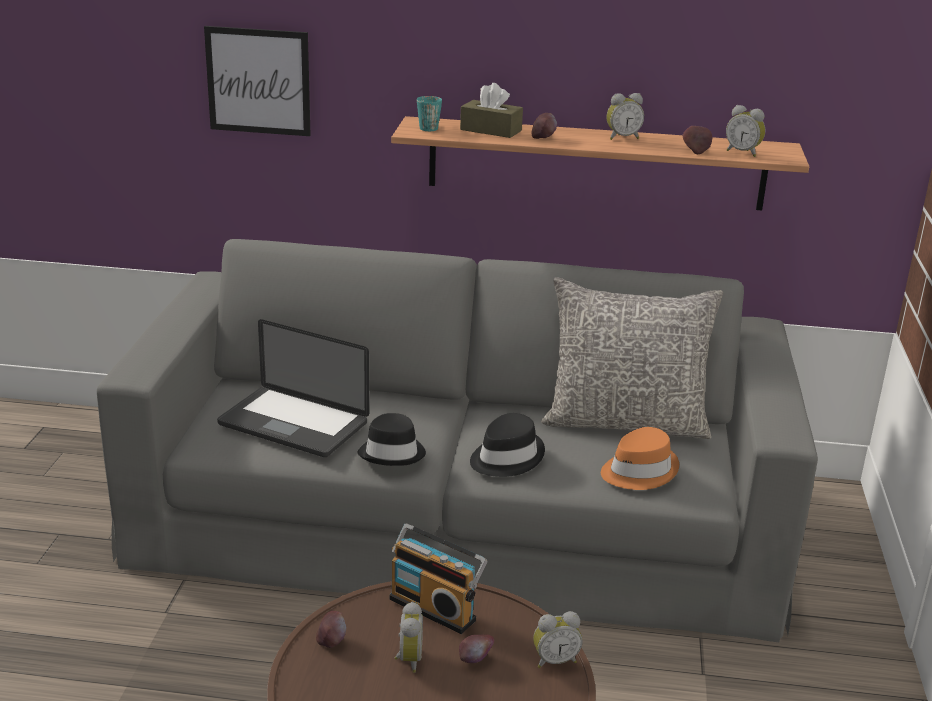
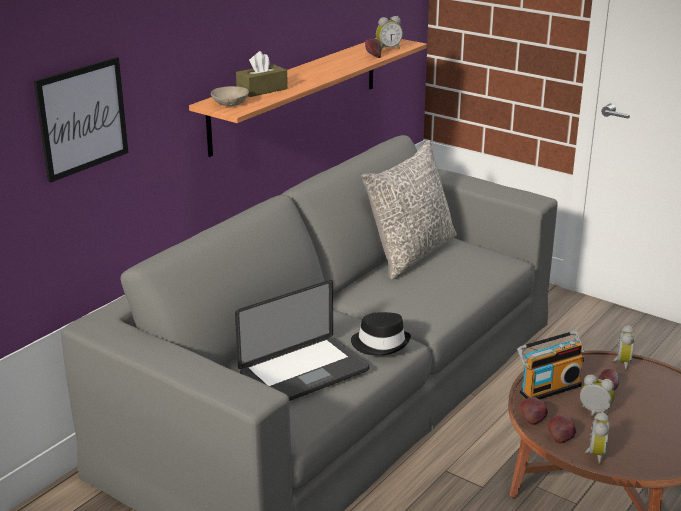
camera: 60 degrees left, 0 degrees up
(430, 127) = (230, 103): turquoise mug -> beige bowl
(505, 457) = (421, 305): black hat -> none
(543, 137) = (298, 81): apple -> apple (533, 419)
(622, 138) = (324, 65): alarm clock -> alarm clock (594, 454)
(638, 471) = (472, 268): orange hat -> none

